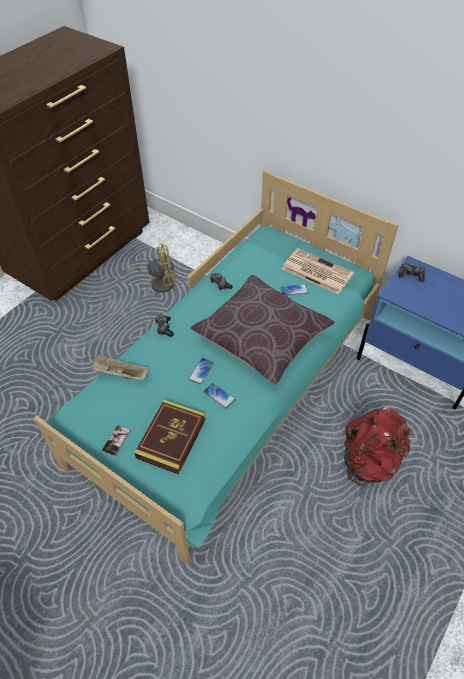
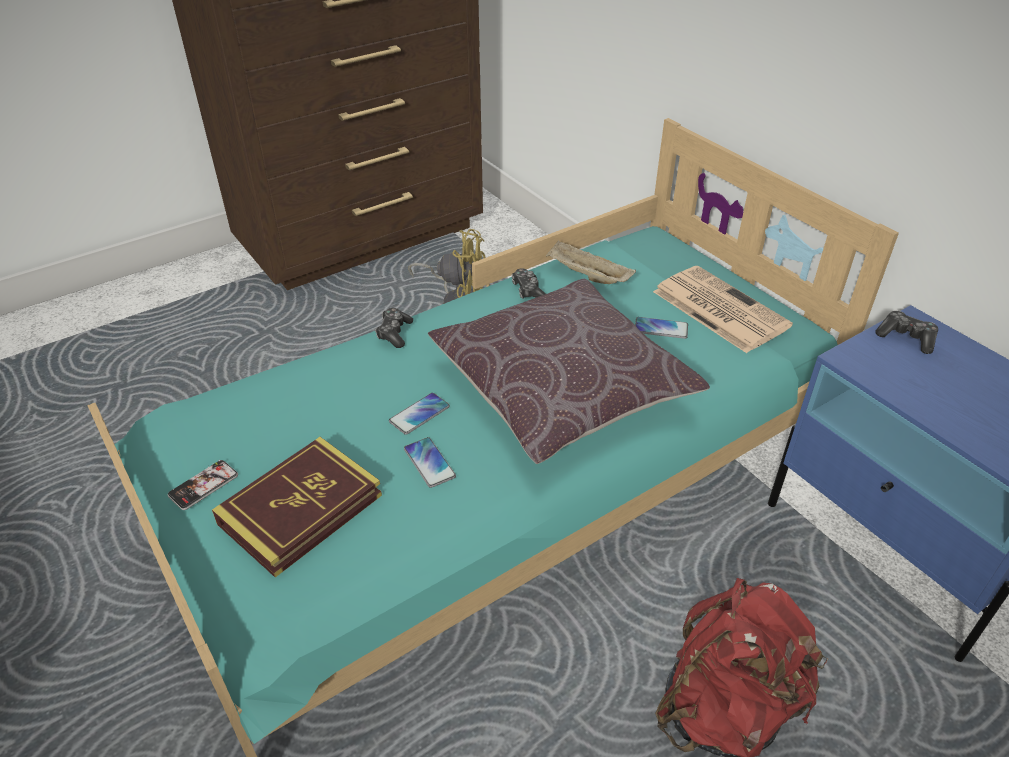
camera: 20 degrees right, 10 degrees down
(120, 374) = (278, 383): beige tray -> beige tray (587, 276)

